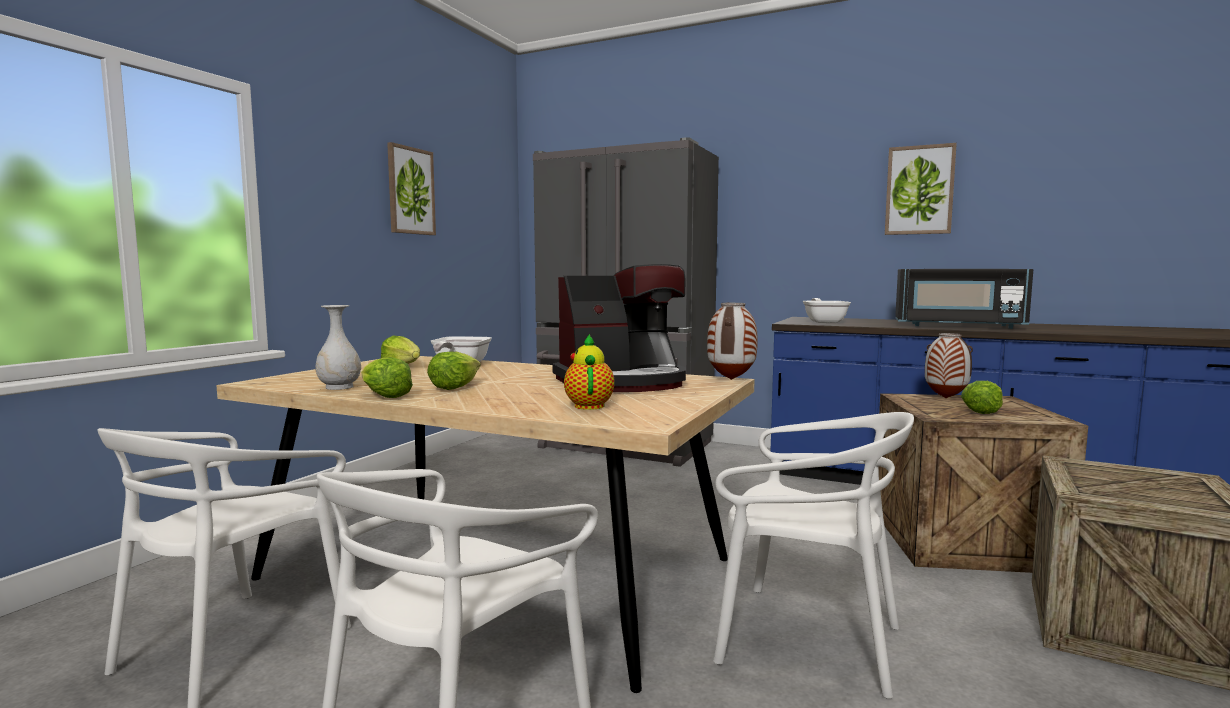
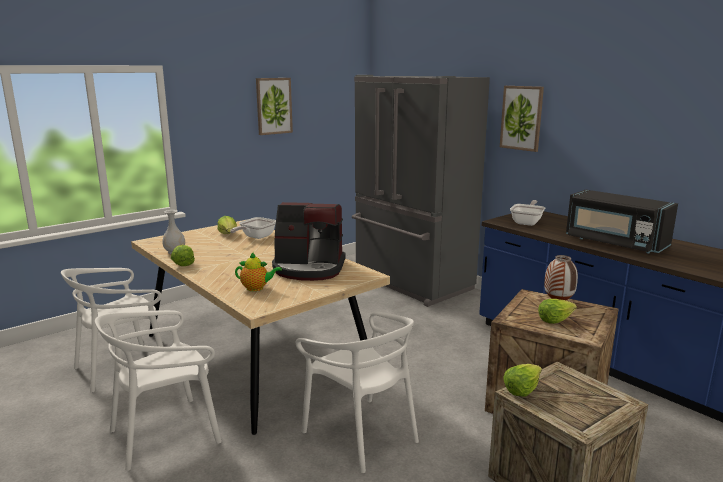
camera: 25 degrees right, 10 degrees up
(454, 387) = (223, 260): lettuce -> lettuce (521, 389)
(589, 405) = (257, 288): teapot -> teapot turned 75 degrees clockwise
(731, 379) = (373, 275): vase -> none
(919, 190) = (630, 120): picture -> picture (521, 118)

